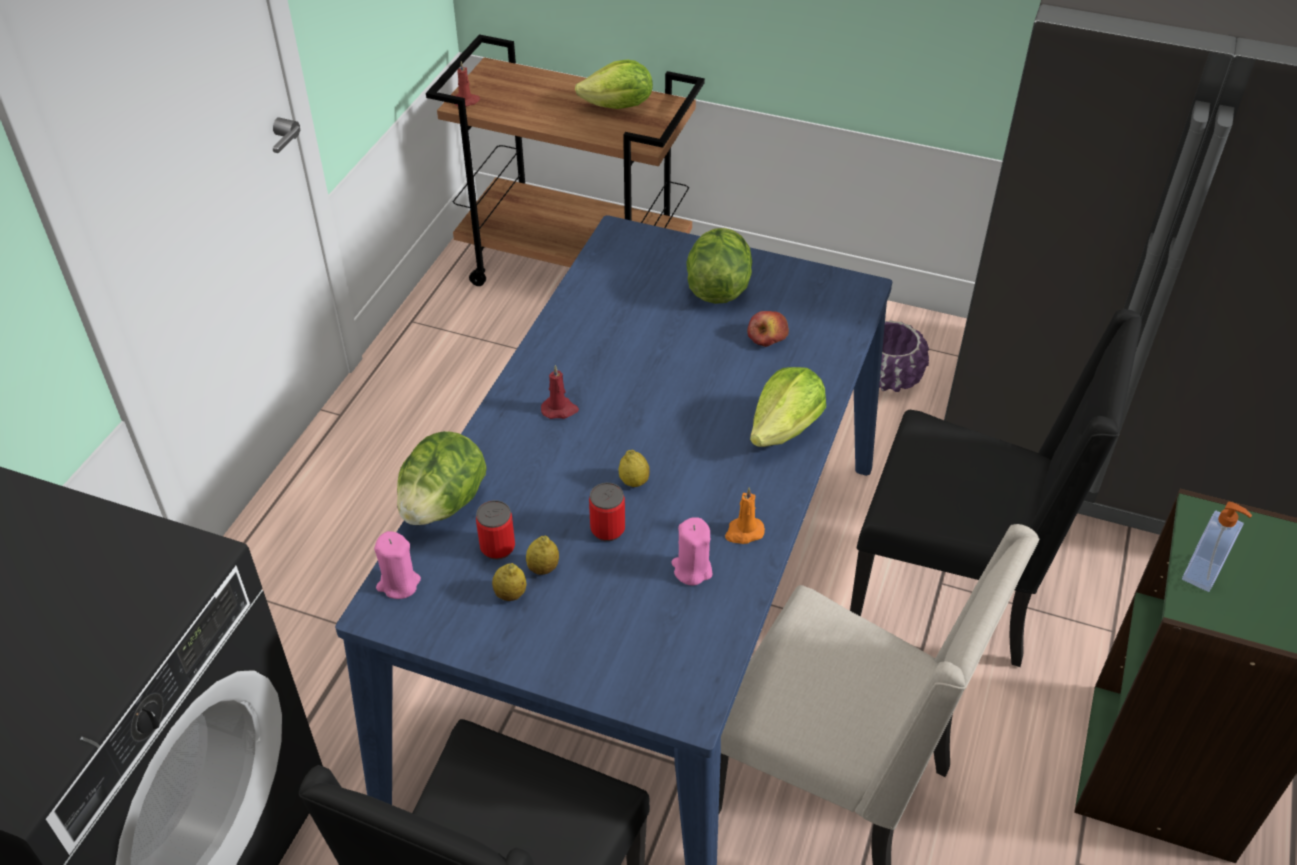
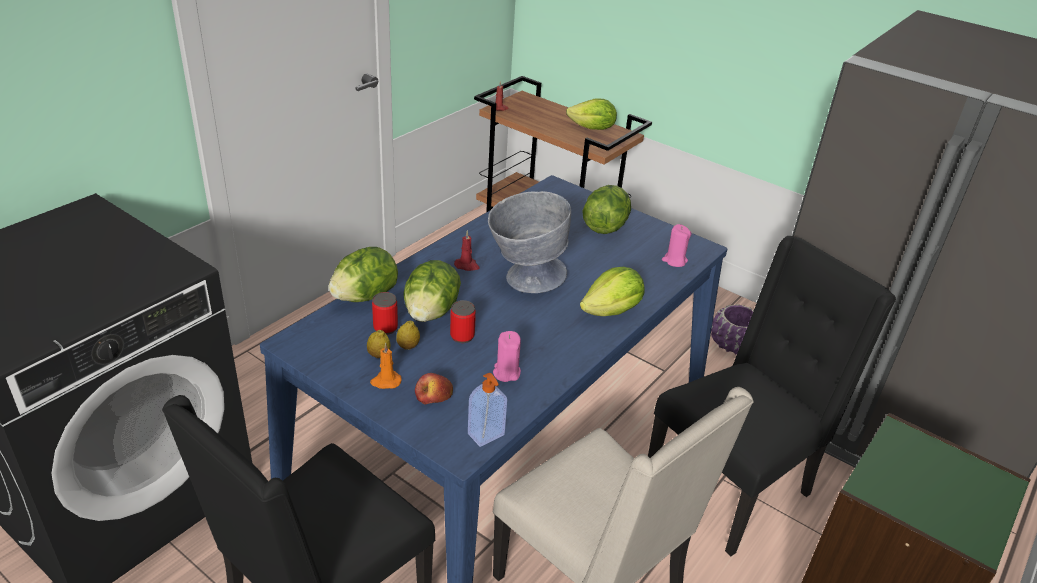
camera: 15 degrees right, 10 degrees down
(398, 583) = (312, 331): pink candle -> pink candle (674, 260)
(547, 503) = (431, 312): none -> lettuce
(634, 481) = (494, 315): lemon -> none
(647, 409) = (524, 279): none -> grey bowl
(743, 532) = (553, 361): orange candle -> orange candle (385, 381)
(767, 337) = (625, 259): apple -> apple (433, 397)
(954, 589) = (731, 486): black chair -> black chair turned 75 degrees counterclockwise
(1203, 574) = (885, 470): soap dispenser -> soap dispenser (486, 435)

